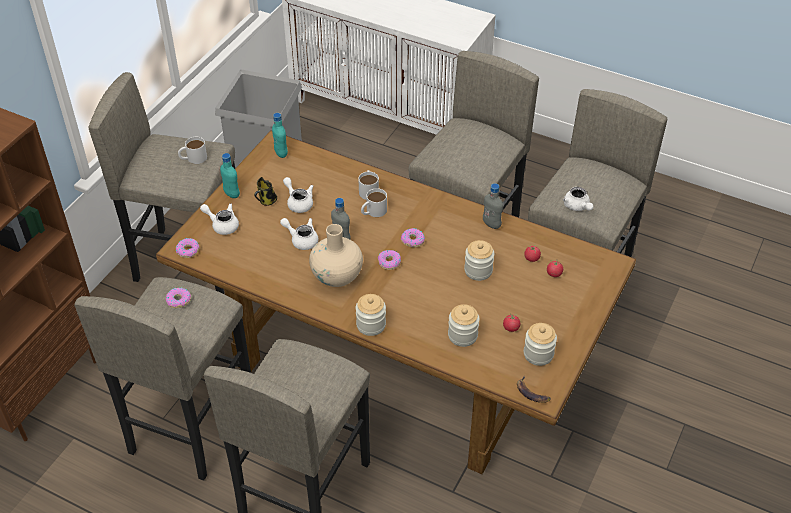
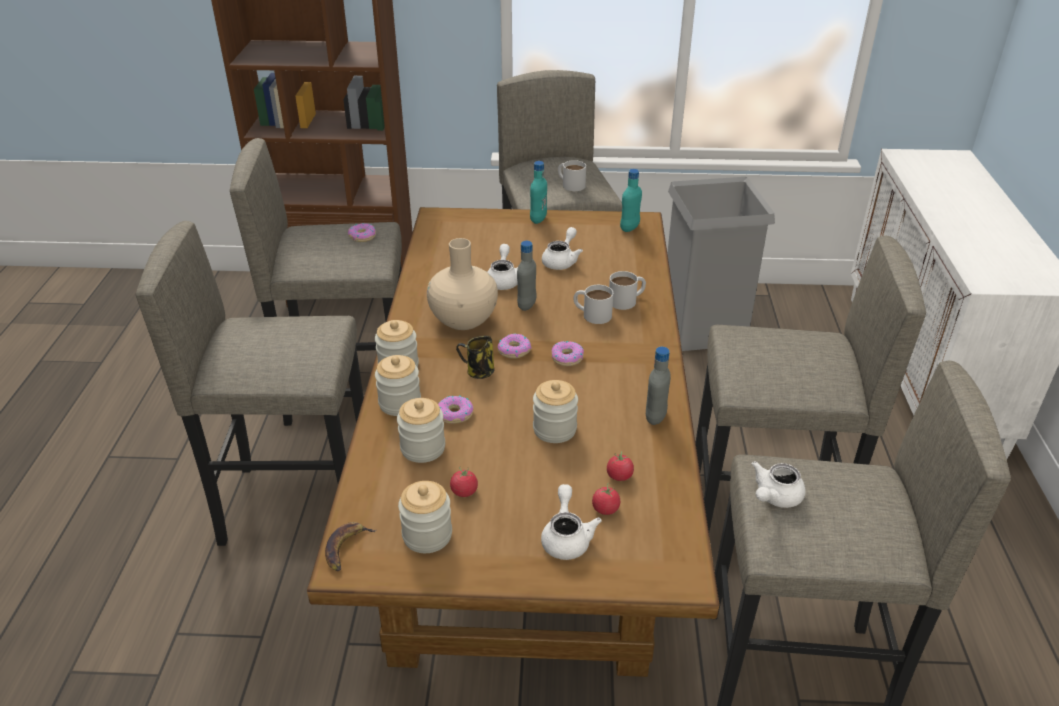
camera: 65 degrees right, 10 degrees down
(188, 250) = (436, 221): donut -> donut (454, 414)
(222, 225) = (488, 228): white teapot -> white teapot (566, 537)
(266, 201) = (546, 242): mug -> mug (478, 372)
(411, 334) = (400, 403): none -> jar

